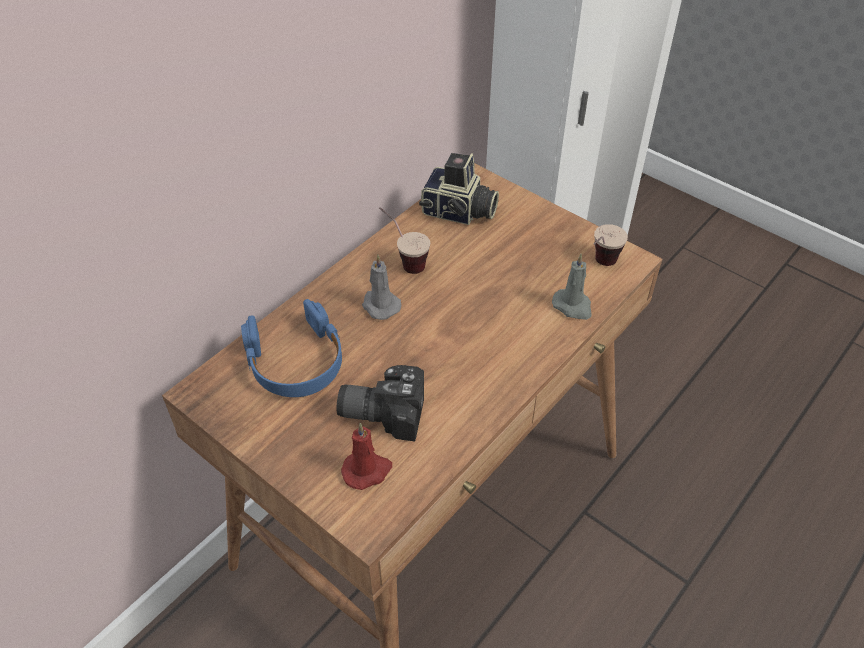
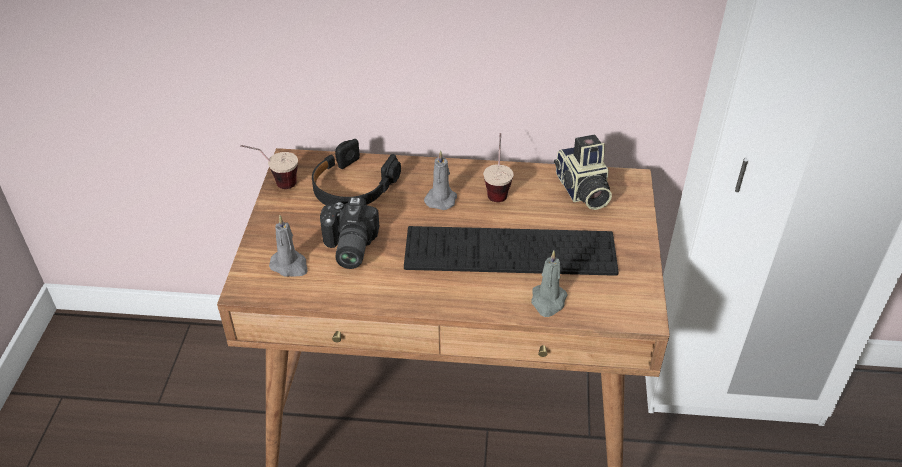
camera: 55 degrees right, 5 degrees down
(296, 361) = (353, 187): blue headphones -> black headphones
(367, 470) = (290, 266): red candle -> grey candle
(383, 410) = (347, 247): camera -> camera turned 150 degrees counterclockwise
(492, 296) = (510, 251): none -> keyboard
(600, 266) = (612, 298): cup -> cup (274, 183)

